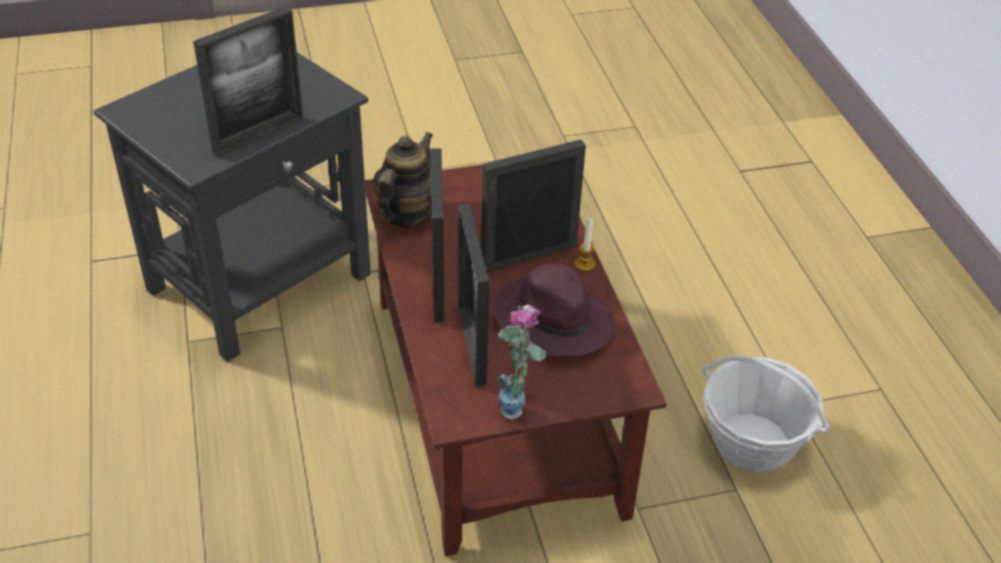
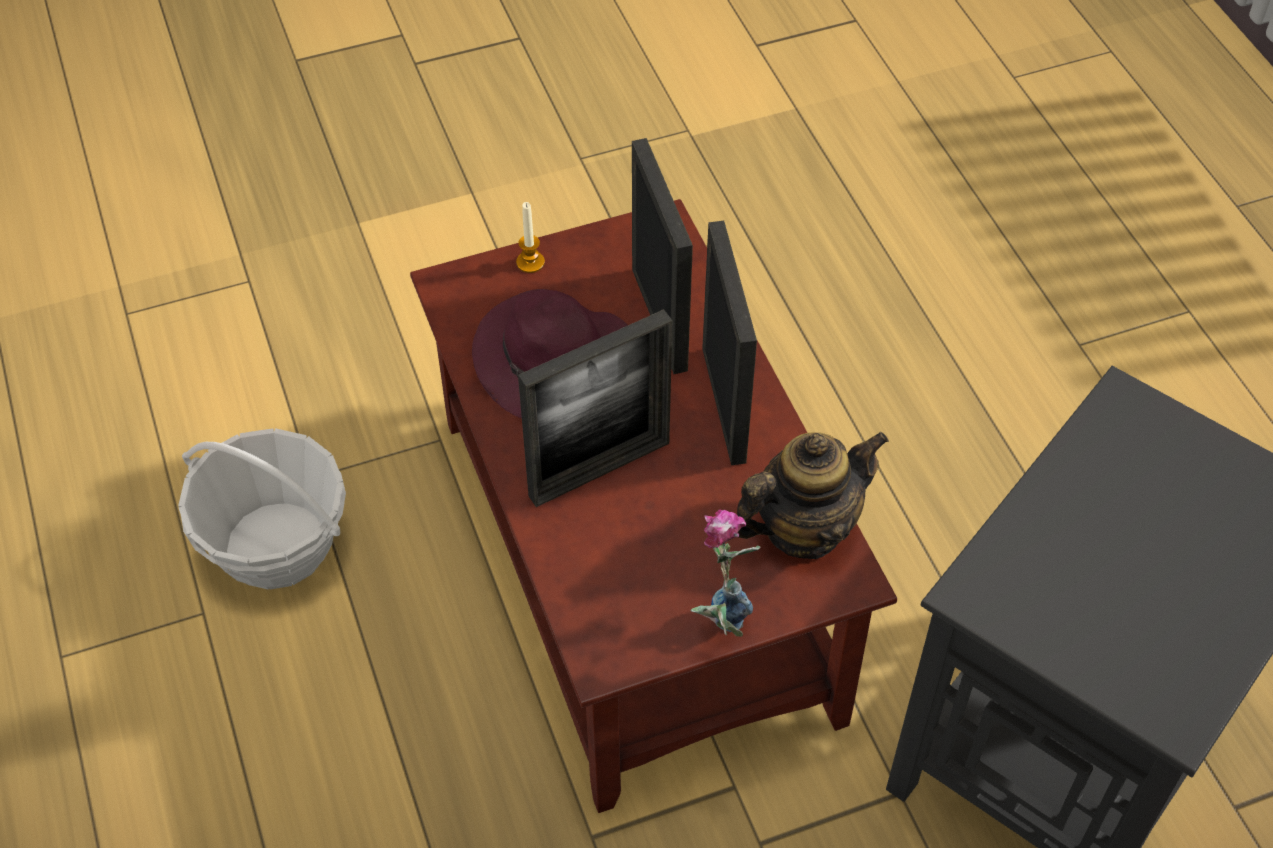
camera: 175 degrees right, 10 degrees up
(258, 135) = (1063, 476): picture frame -> none
(406, 214) = (803, 528): teapot -> teapot turned 135 degrees counterclockwise
(520, 401) = (588, 253): vase -> vase (718, 635)
(585, 264) = (514, 464): candle -> candle (530, 262)

